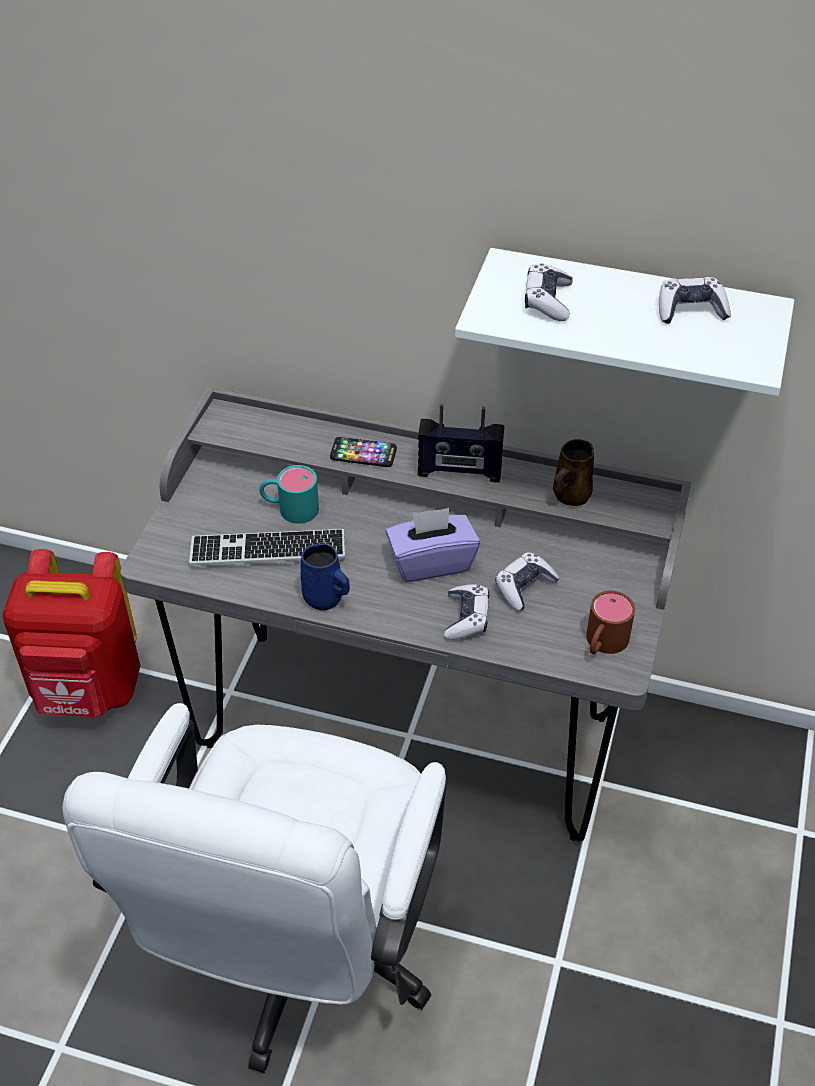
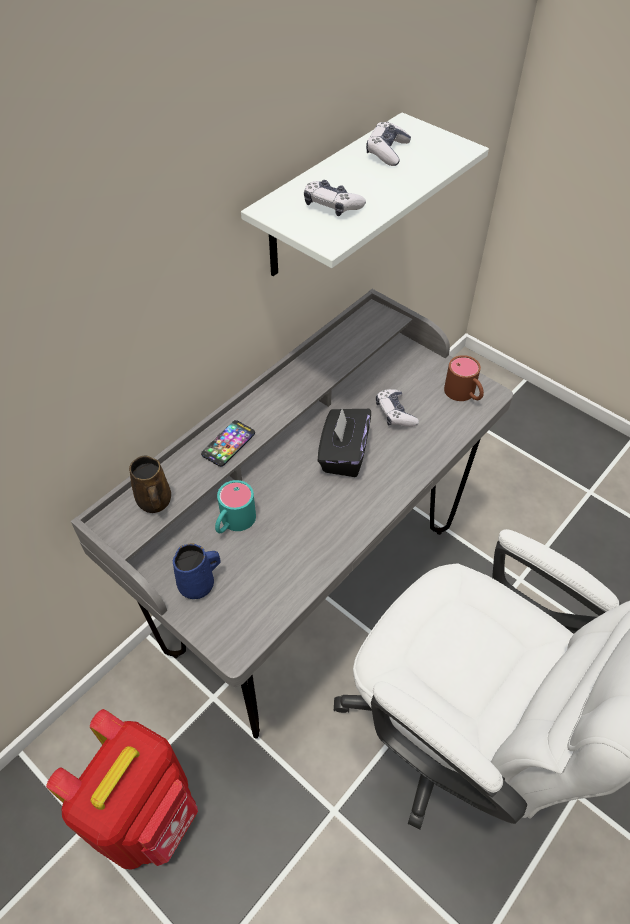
camera: 65 degrees left, 5 degrees up
(268, 550) = (272, 554): keyboard -> none
(325, 599) = (345, 533): blue mug -> blue mug (199, 584)
(431, 562) = (343, 454): purple tissue box -> black tissue box
(459, 472) = (286, 396): radio -> none
(466, 618) = (408, 455): game controller -> none
(570, 495) = (346, 348): brown mug -> brown mug (155, 502)

